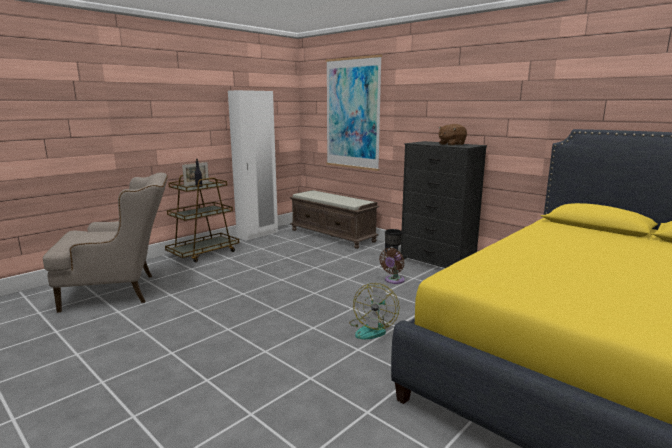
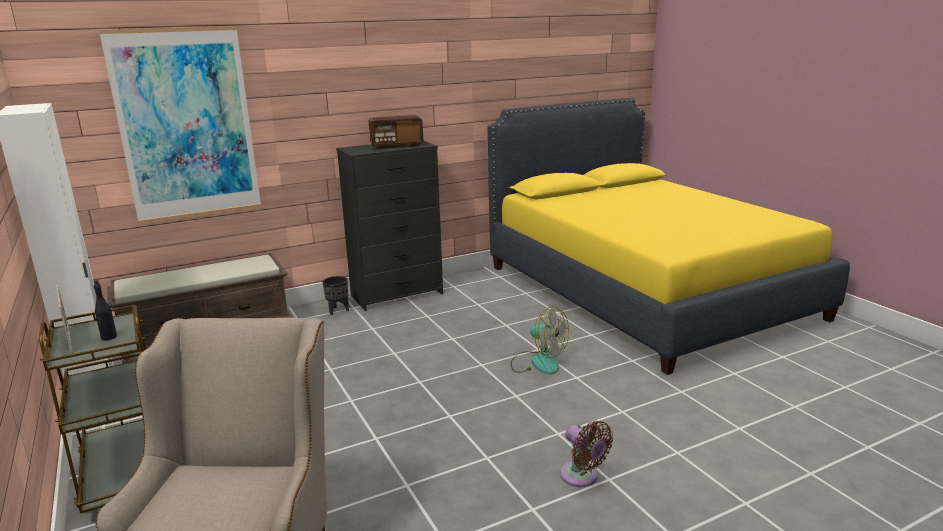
camera: 70 degrees left, 5 degrees up
(393, 280) = (425, 327): brown fan -> brown fan (582, 477)
(451, 144) = (396, 145): brown plush toy -> radio

